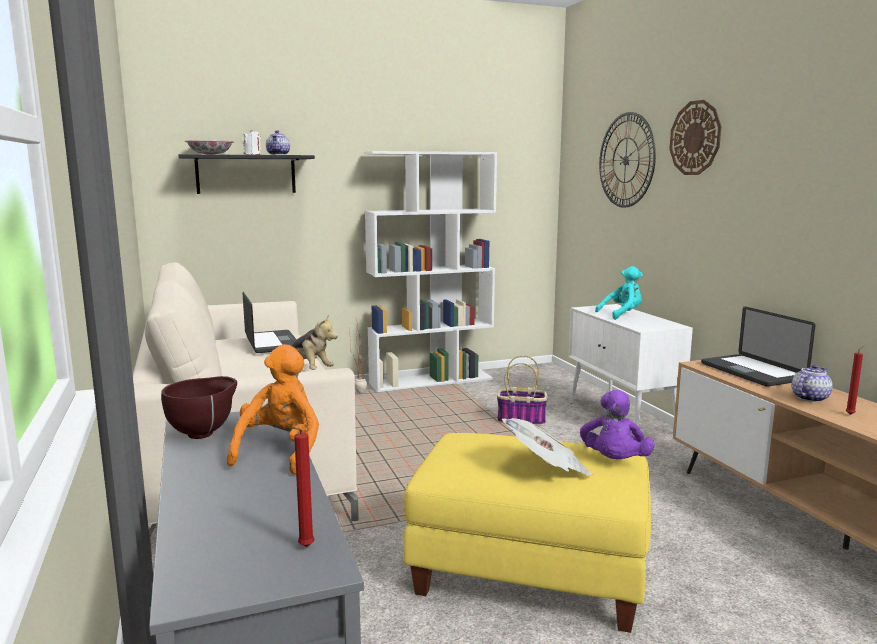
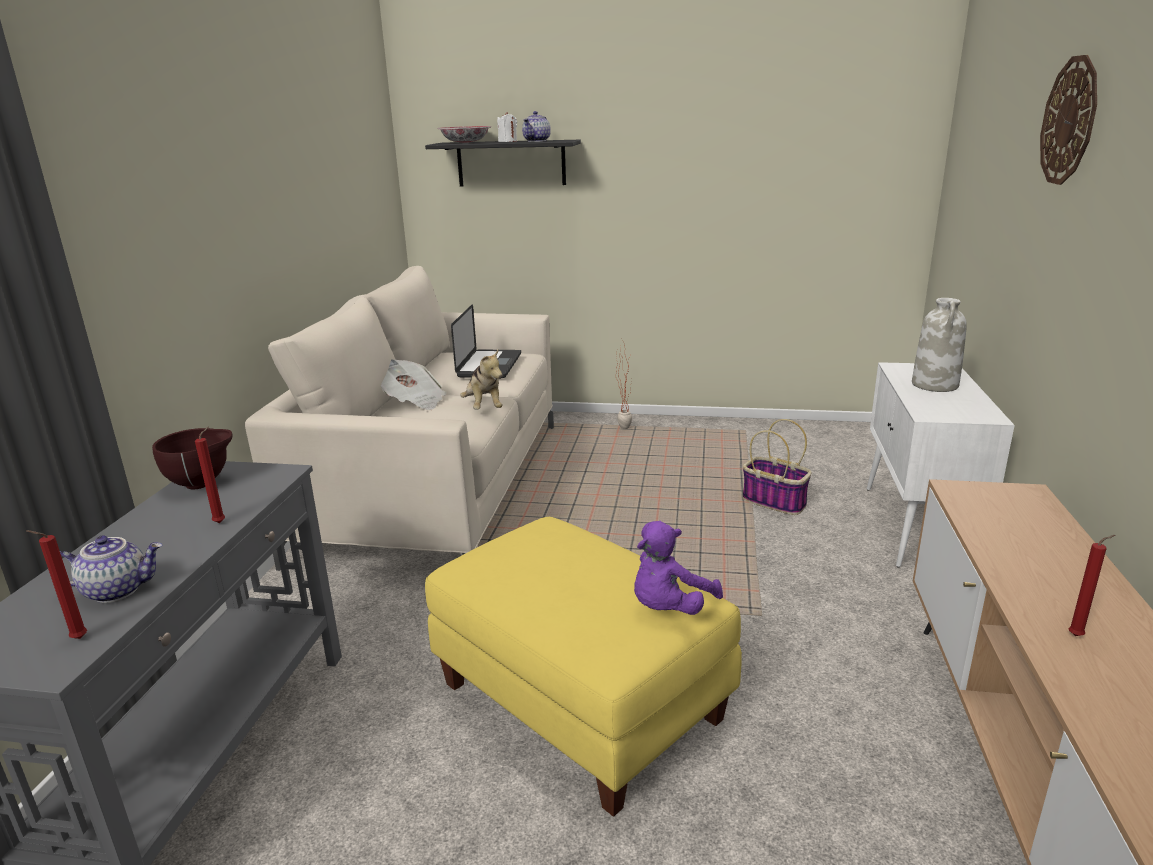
camera: 30 degrees right, 10 degrees up
(280, 452) = (221, 522): orange plush toy -> red candle
(431, 381) = (720, 425): white bookcase -> none
(547, 468) = (570, 595): newspaper -> newspaper (412, 401)
(622, 314) = (935, 385): turquoise plush toy -> white vase
(626, 160) = (1001, 146): wall clock -> none
(752, 372) = (1024, 519): laptop -> none
(809, 398) = (1049, 588): teapot -> teapot (117, 590)

